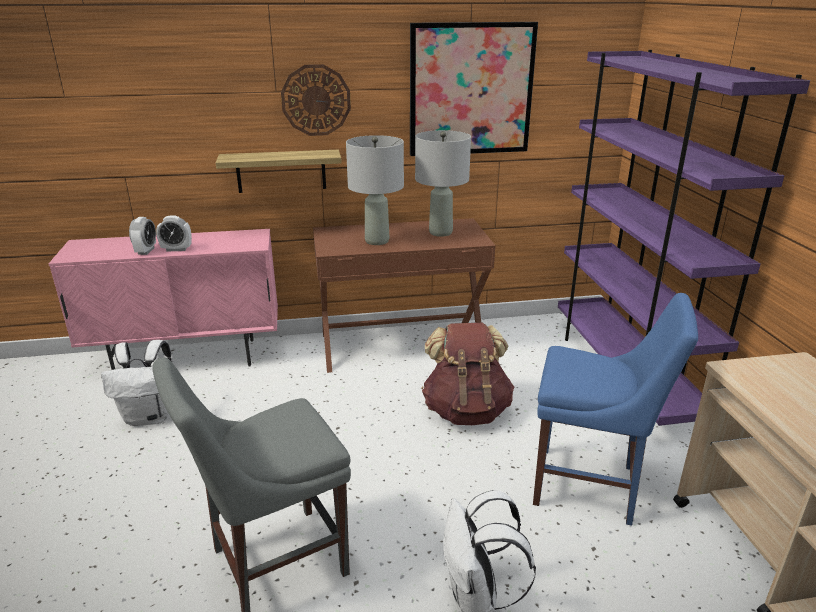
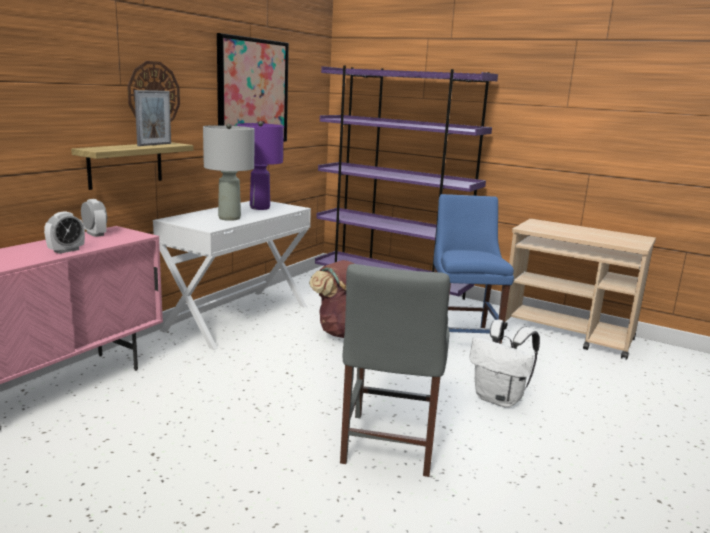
camera: 50 degrees left, 10 degrees down
(146, 251) = (34, 257): alarm clock -> alarm clock (95, 234)
(151, 416) = (112, 434): white backpack -> none
(303, 154) = (154, 144): none -> picture frame
(401, 345) = (237, 317): brown desk -> white desk
(441, 232) = (260, 208): grey table lamp -> purple table lamp
(590, 486) = (462, 338): blue chair -> blue chair turned 60 degrees counterclockwise

